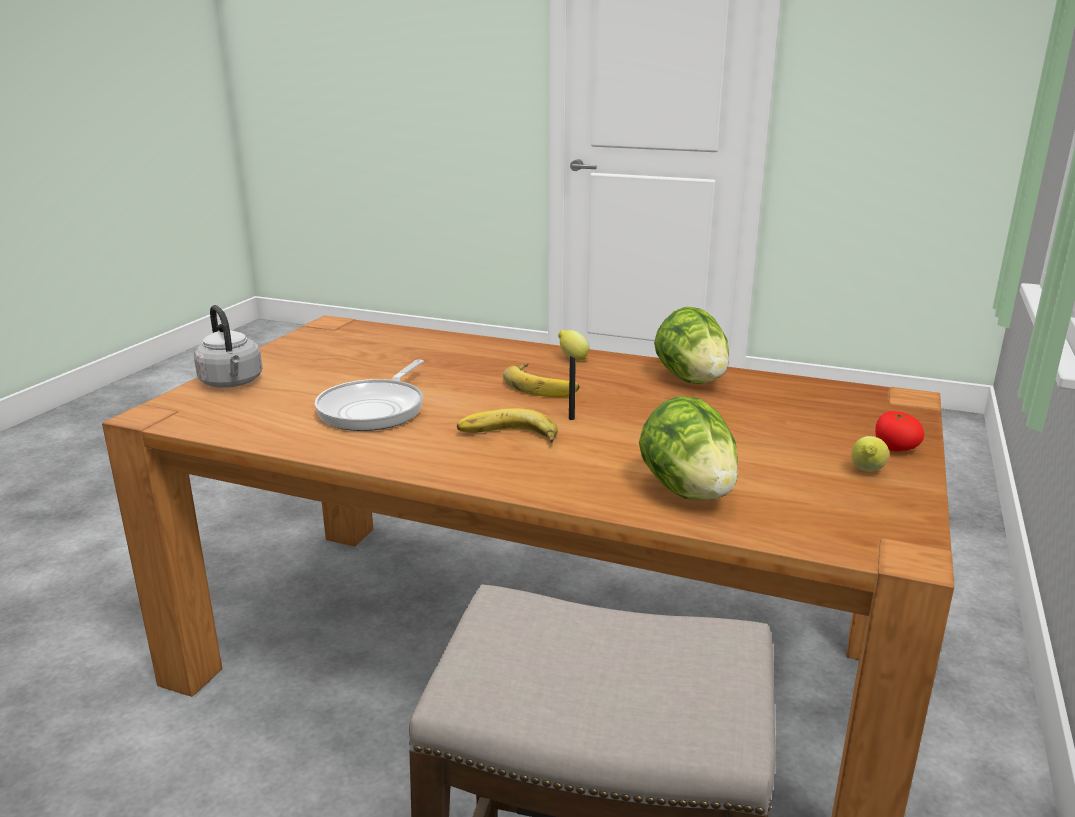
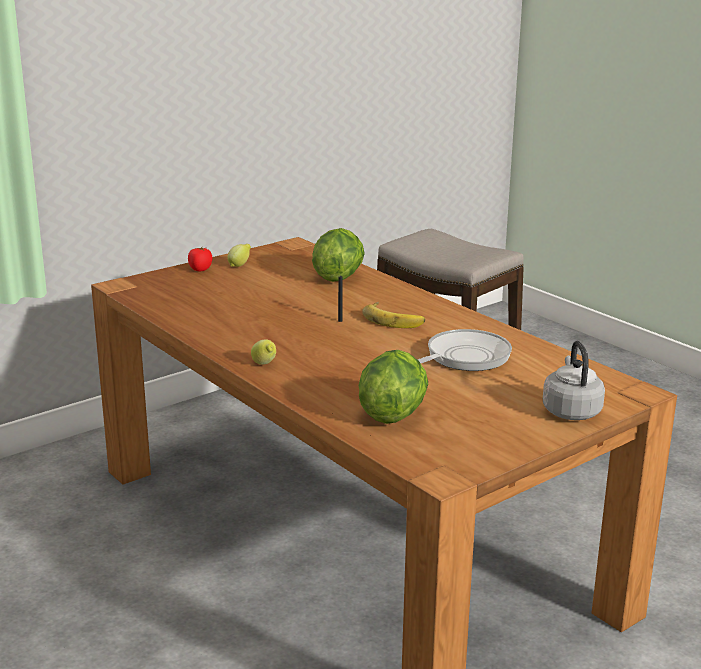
camera: 150 degrees left, 0 degrees up
(543, 385) = (323, 347): banana -> none
(691, 379) = (214, 326): lettuce -> lettuce (392, 414)

